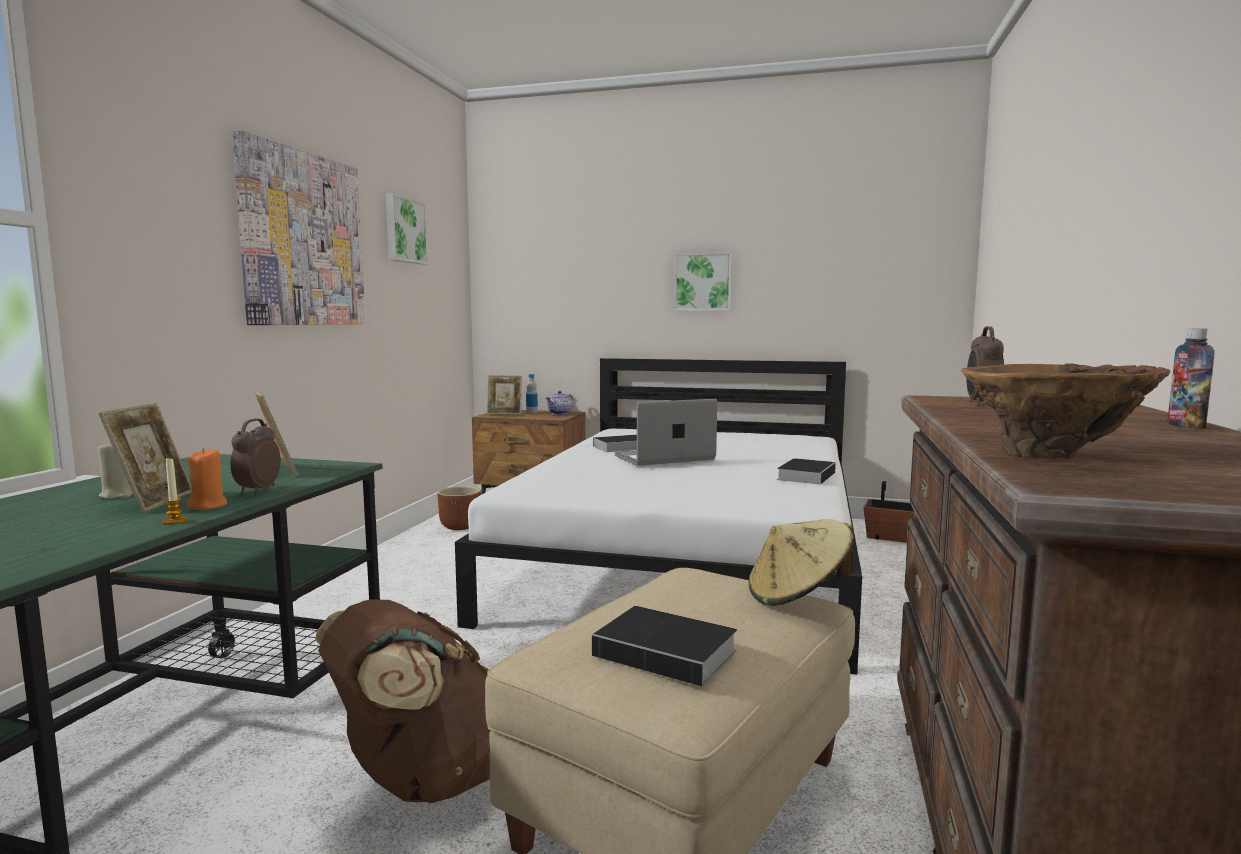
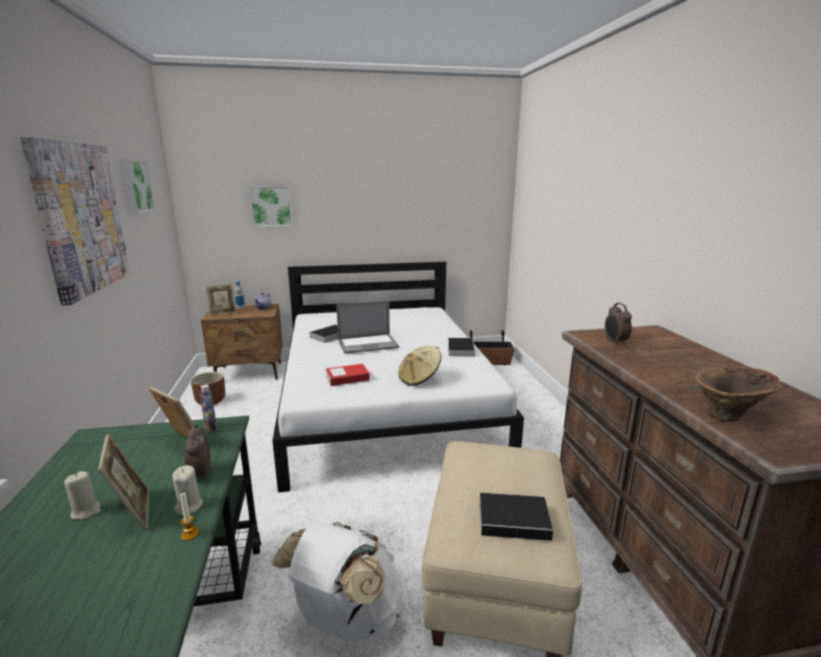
camera: 25 degrees left, 10 degrees up
(208, 506) = (189, 506): orange candle -> beige candle
(420, 780) = (346, 619): brown backpack -> white backpack
(593, 483) = (347, 378): none -> book
(664, 458) = (368, 344): laptop -> laptop turned 150 degrees counterclockwise
(703, 282) = (356, 213): picture -> picture (271, 206)
(798, 596) = (533, 454): beige hat -> beige hat (419, 379)
(1185, 426) = (721, 361): bottle -> bottle (211, 427)

